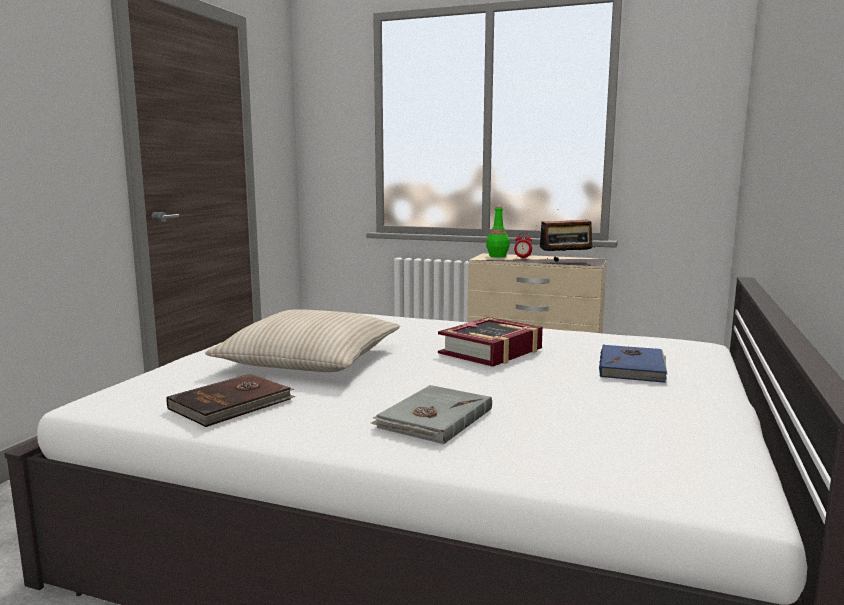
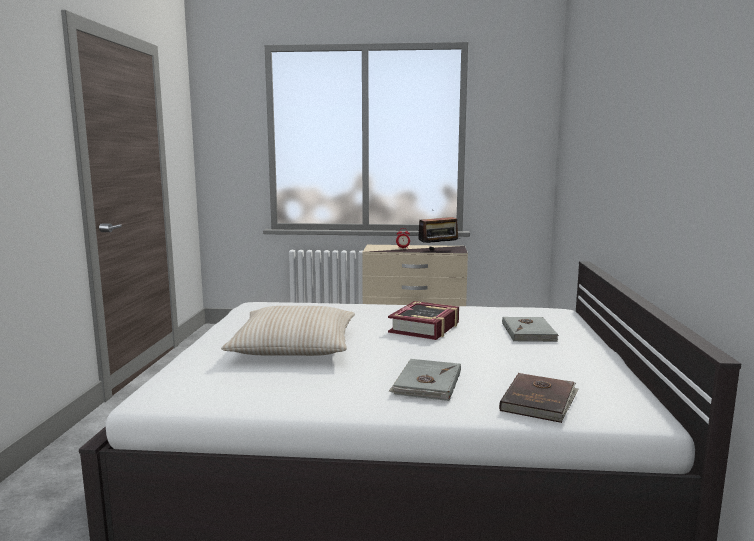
camera: 15 degrees left, 0 degrees up
(232, 404) = (268, 388): brown book -> brown book (539, 400)
(497, 256) = (381, 247): green bottle -> none
(633, 367) = (529, 332): blue book -> grey book

